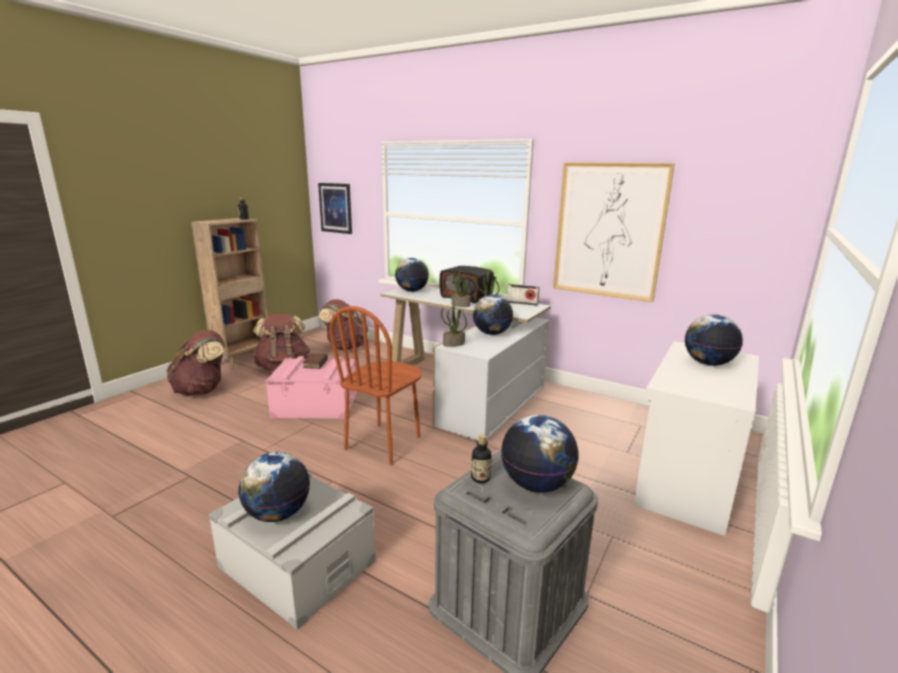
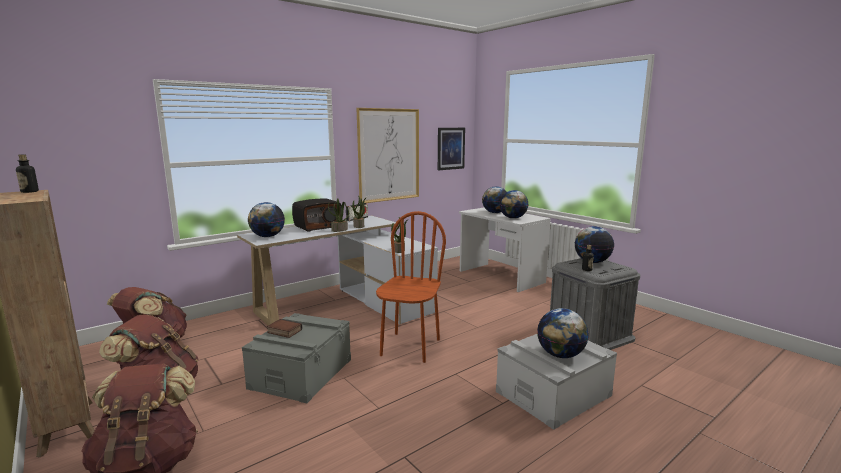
camera: 70 degrees left, 5 degrees down
(316, 404) = (301, 373): pink storage box -> grey storage box
(335, 208) = (63, 167): picture -> picture (450, 148)
(383, 443) = (410, 347): brown chair -> brown chair turned 120 degrees counterclockwise
(491, 333) = (386, 240): globe -> globe (513, 218)

